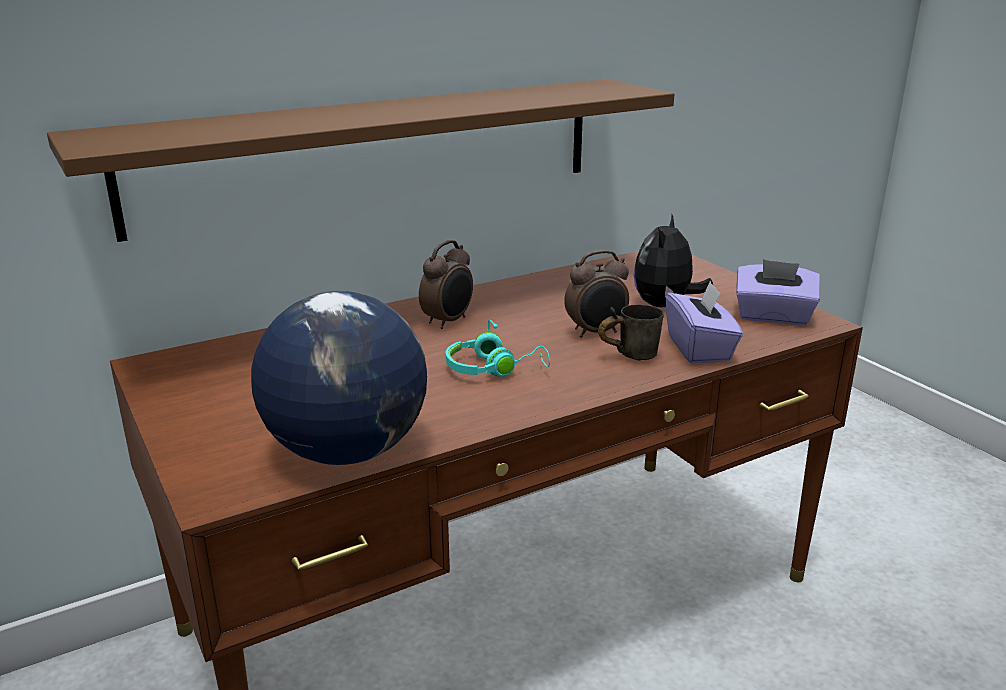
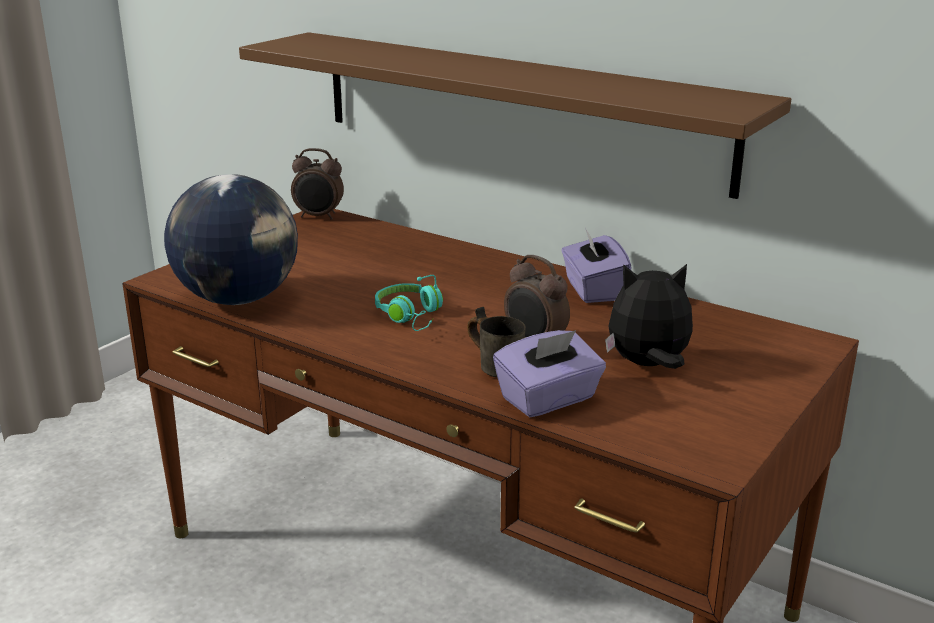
camera: 65 degrees right, 0 degrees up
(448, 321) = (490, 280): alarm clock -> alarm clock (319, 217)
(773, 316) = (693, 431): purple tissue box -> purple tissue box (593, 290)

